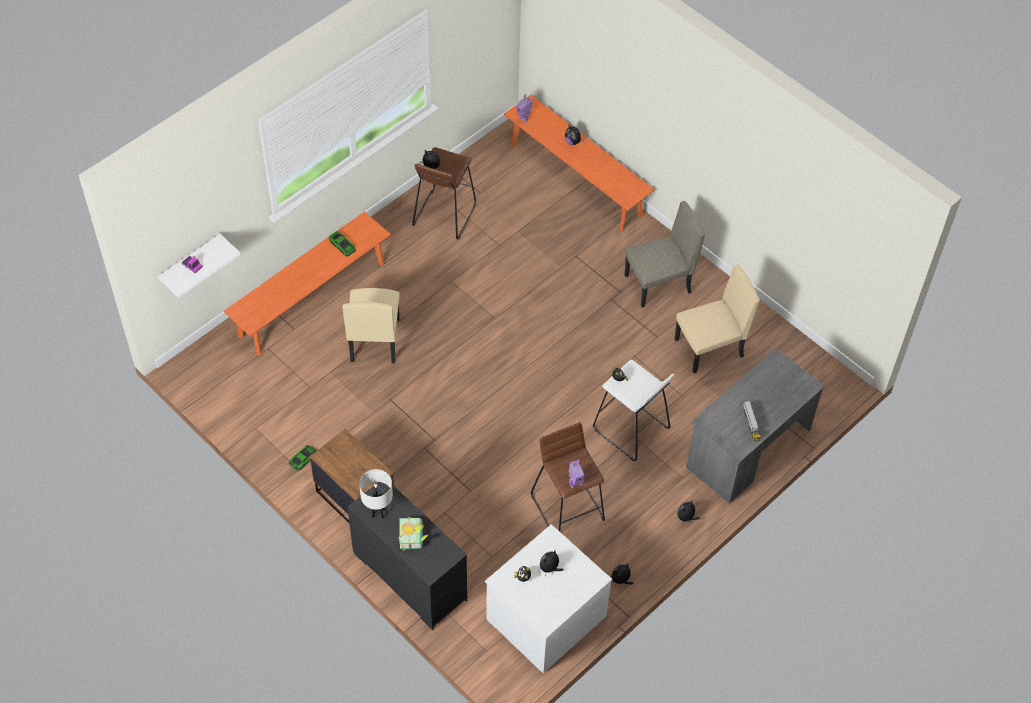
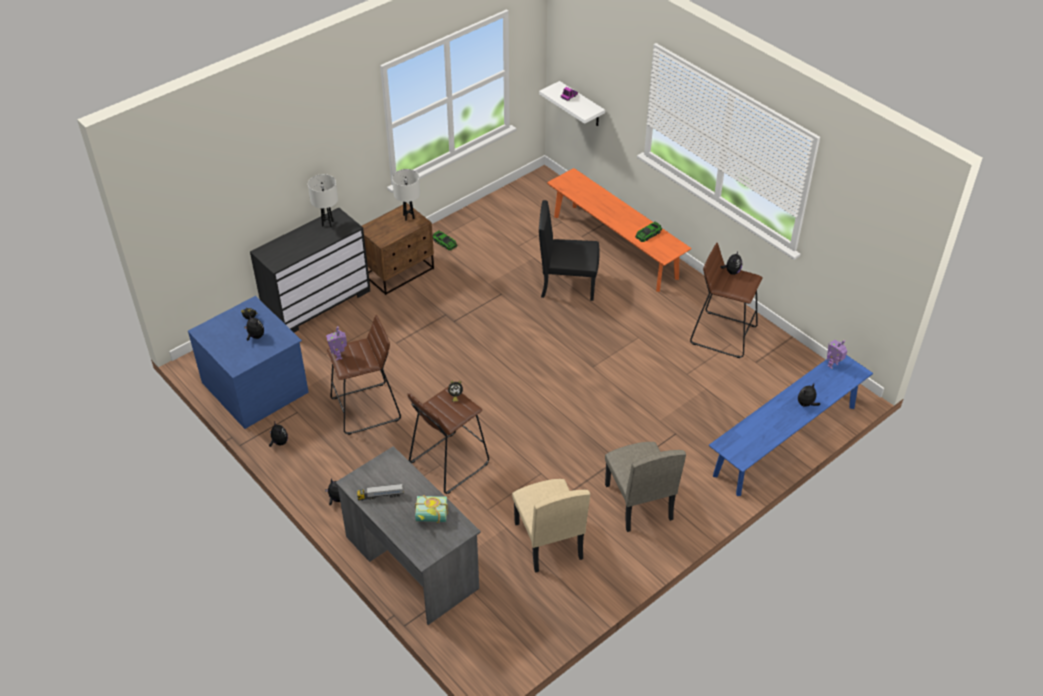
camera: 95 degrees right, 10 degrees down
(336, 451) = (408, 217): none -> white table lamp
(374, 339) = (568, 284): beige chair -> black chair
(414, 537) = (299, 243): book -> book (431, 518)
(545, 616) = (256, 386): white dresser -> blue dresser
(576, 179) = (785, 440): orange bench -> blue bench
(631, 429) = (448, 463): white stool -> brown stool

